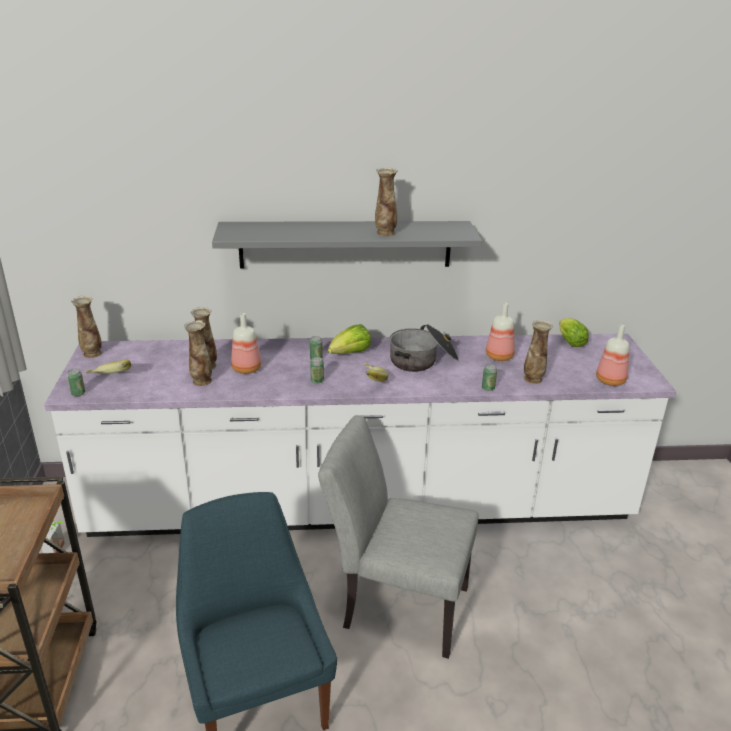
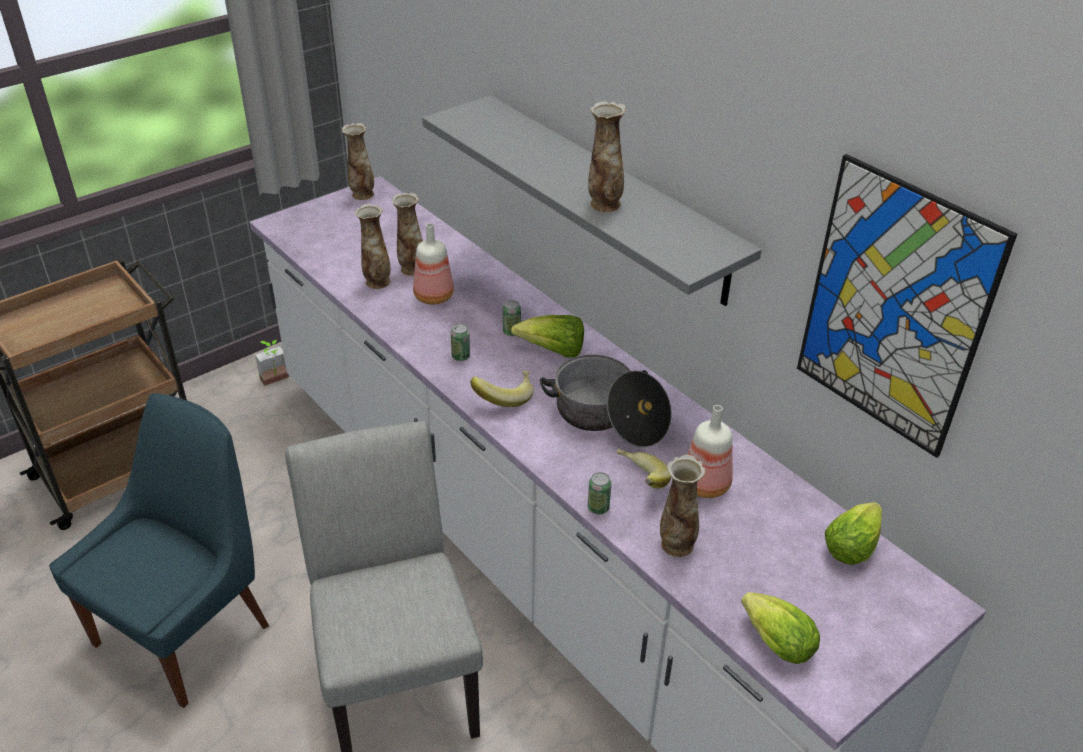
camera: 55 degrees right, 10 degrees up
(78, 393) = (283, 228): can -> none
(110, 379) = (326, 229): banana -> banana (638, 482)
(555, 212) = (894, 309): none -> picture
(611, 381) = (773, 640): bottle -> lettuce

